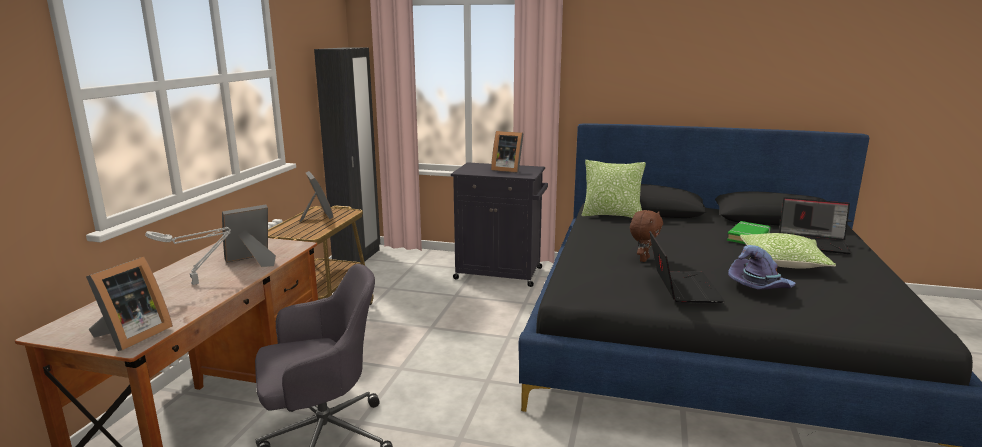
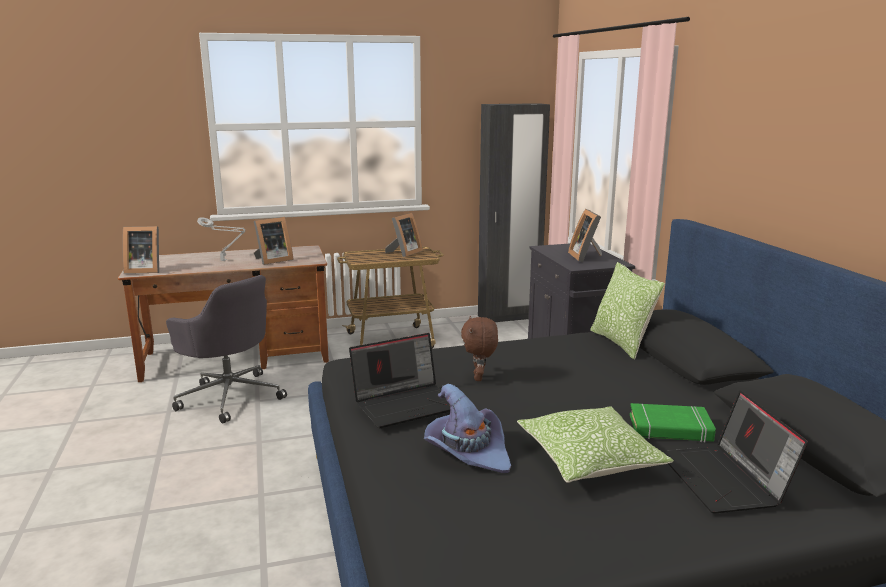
camera: 60 degrees right, 0 degrees up
(252, 261) = (272, 260): picture frame -> picture frame turned 120 degrees clockwise
(643, 259) = (479, 377): brown plush toy -> brown plush toy turned 90 degrees clockwise

